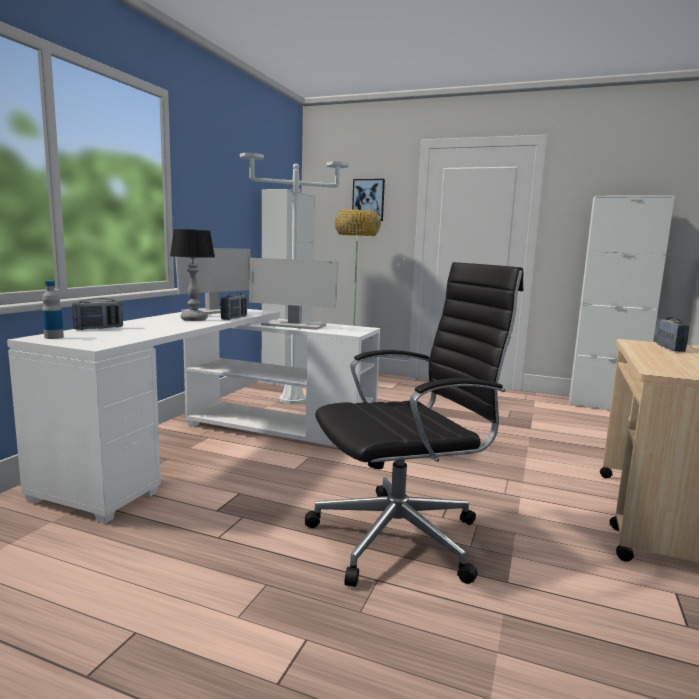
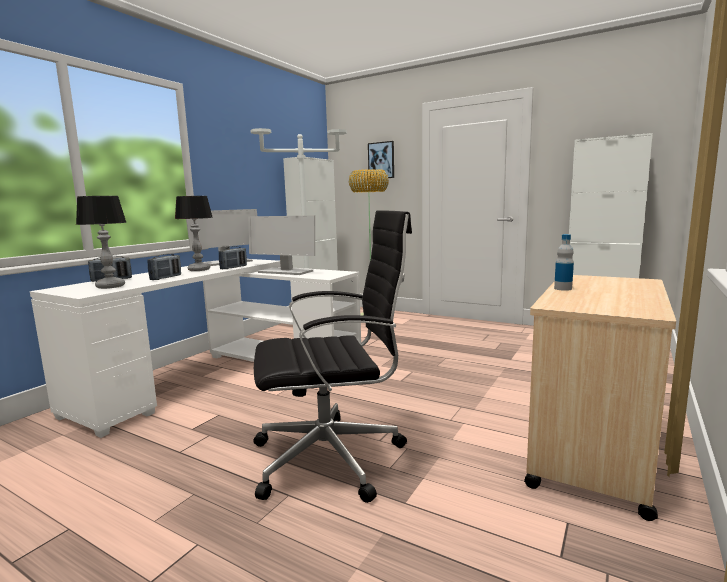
camera: 10 degrees right, 0 degrees up
(54, 337) = (66, 288): bottle -> bottle (563, 288)
(113, 336) = (111, 286): none -> table lamp
(670, 348) = (602, 282): radio -> radio (166, 278)

